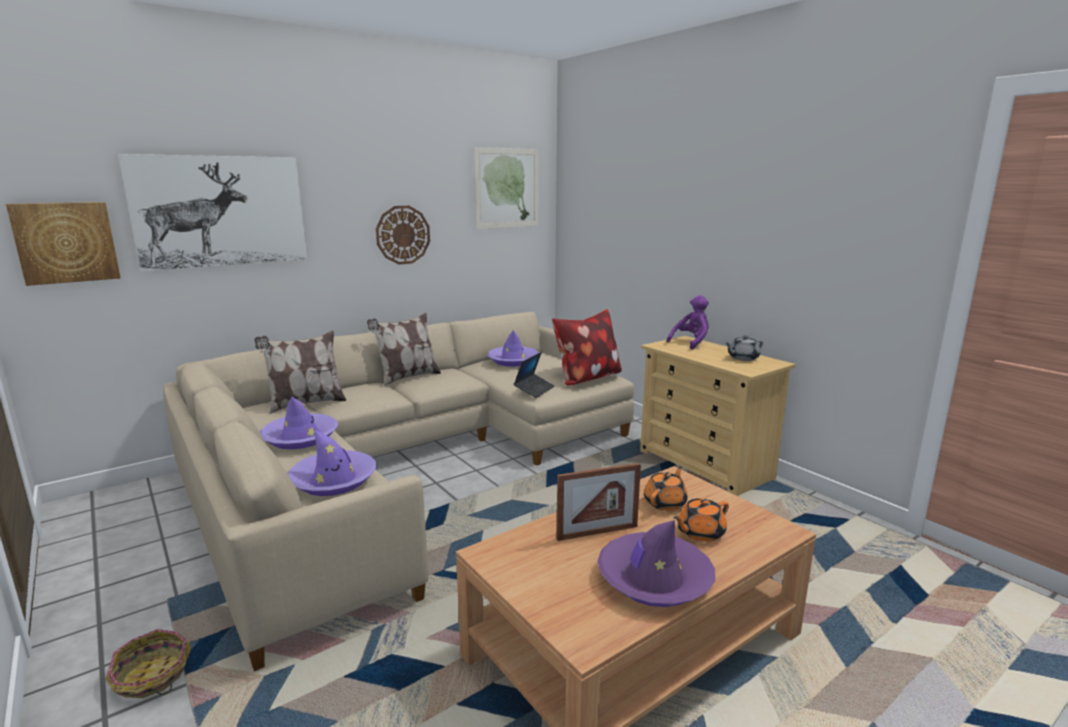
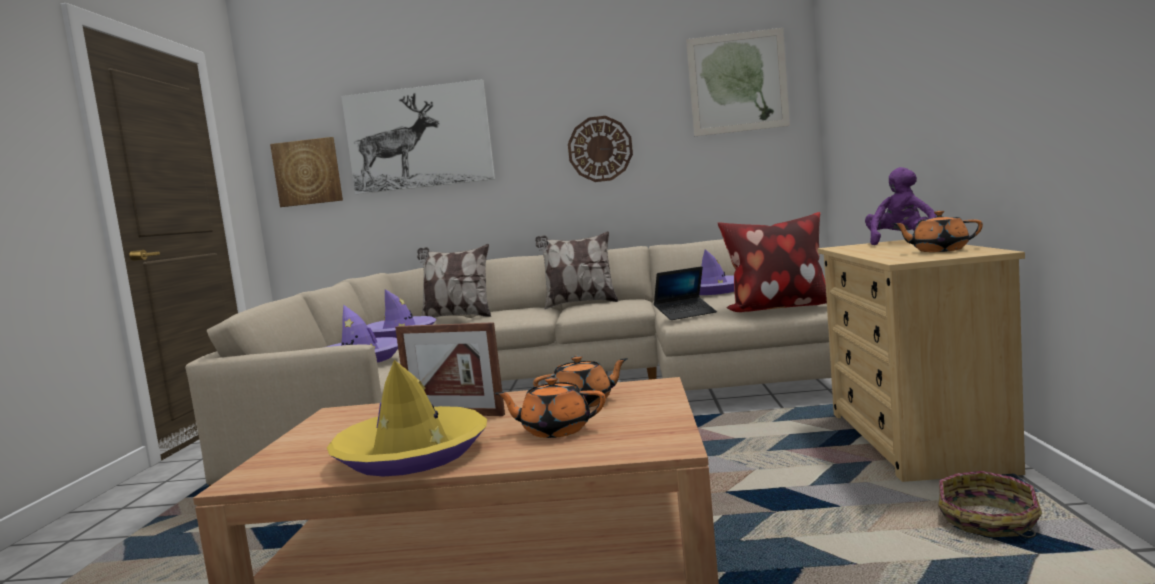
camera: 40 degrees right, 10 degrees down
(152, 677) = (173, 494): basket -> basket (988, 523)
(654, 579) = (411, 454): purple hat -> yellow hat
(691, 343) = (901, 243): purple plush toy -> purple plush toy turned 60 degrees counterclockwise
(742, 358) = (938, 250): grey teapot -> orange teapot

